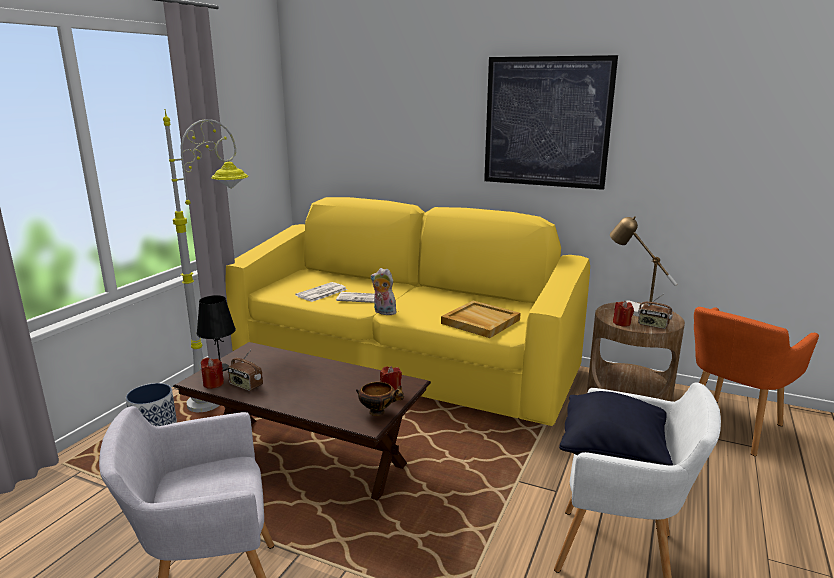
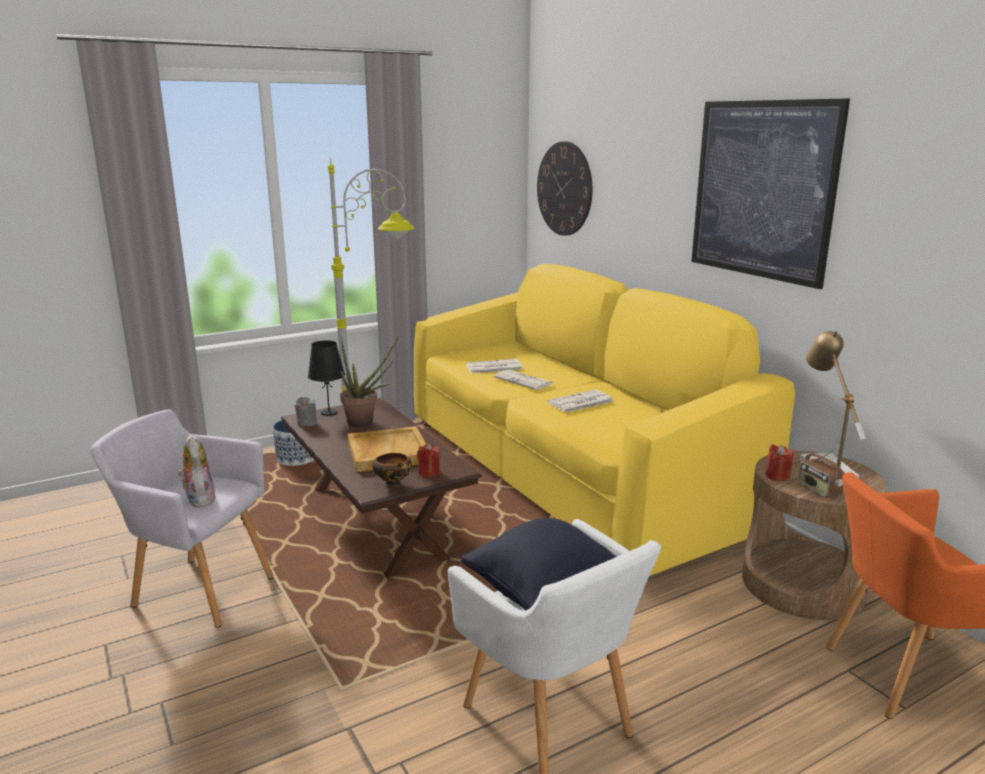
camera: 35 degrees right, 0 degrees up
(213, 384) = (307, 423): red candle -> grey candle
(245, 385) = (326, 431): radio -> none
(270, 367) = (366, 422): none -> potted plant
(335, 132) = (564, 189): none -> wall clock
(383, 312) = (522, 398): plush toy -> plush toy (198, 499)
(428, 305) = (580, 402): none -> newspaper
(479, 322) = (606, 431): beige tray -> beige tray (387, 452)

